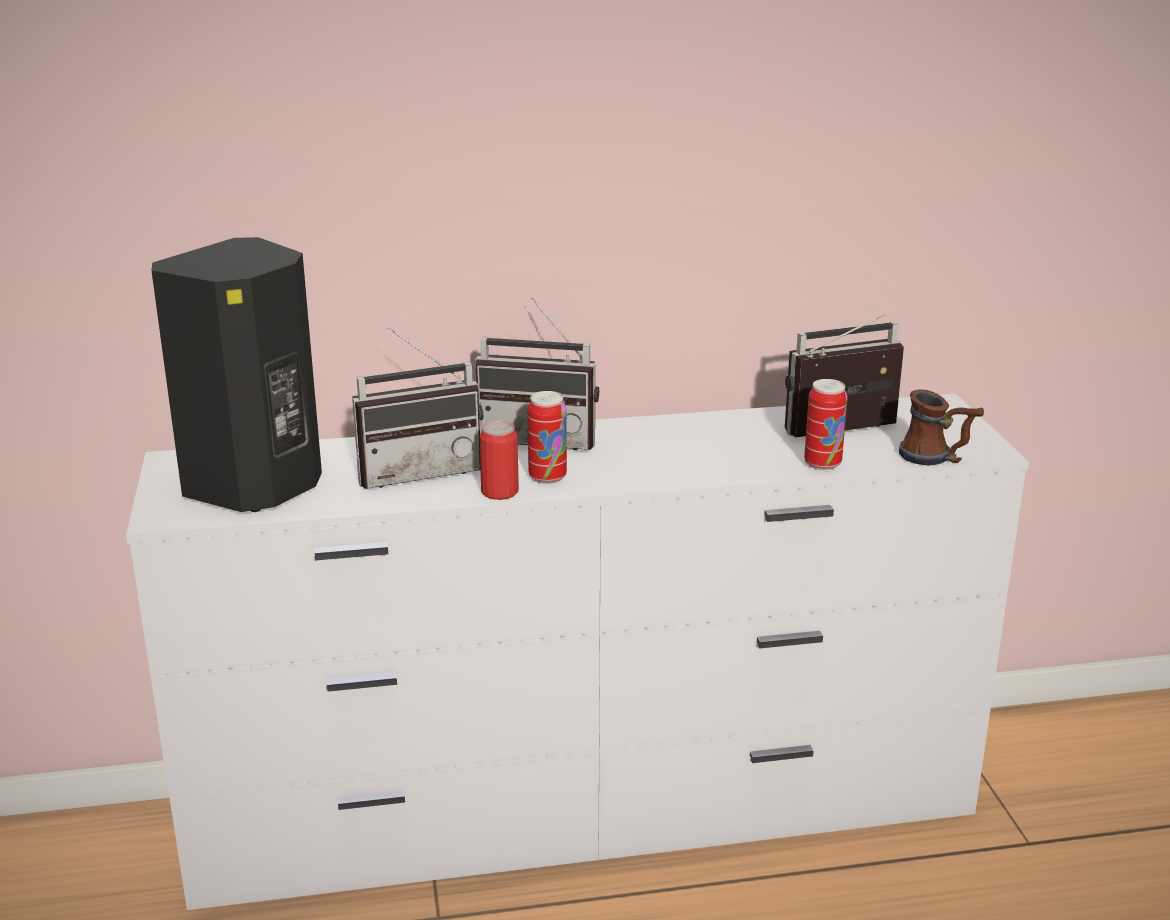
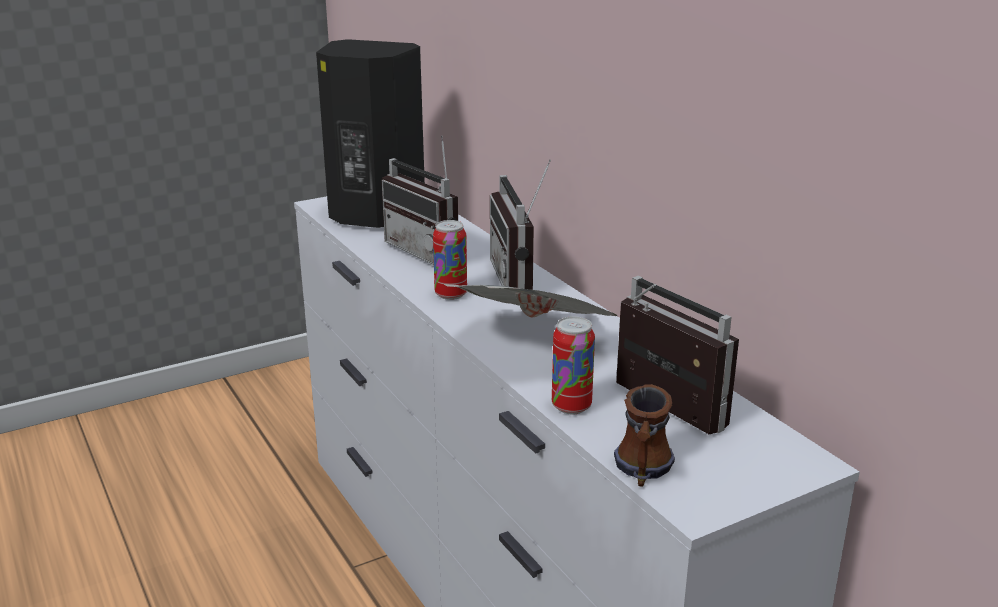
camera: 70 degrees right, 0 degrees up
(499, 492) = (413, 283): can -> none
(693, 457) = (536, 343): none -> newspaper

